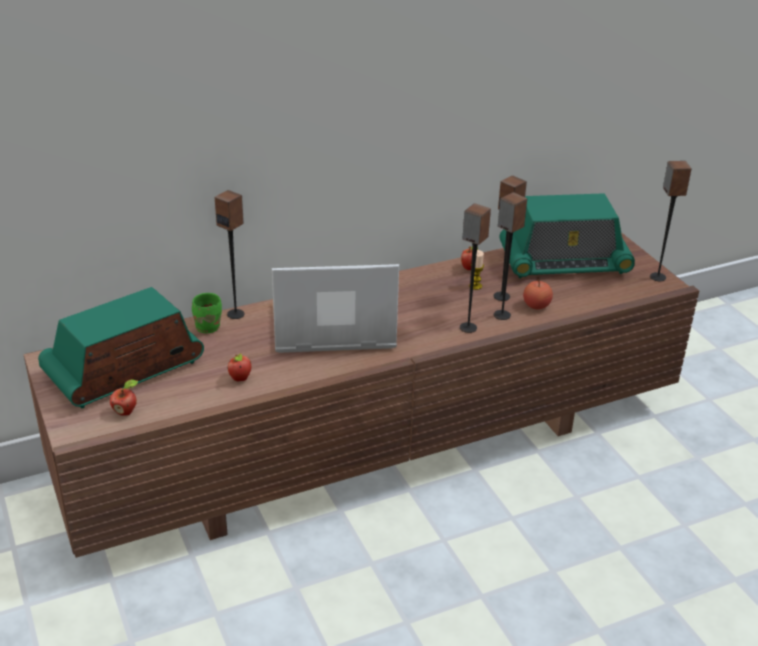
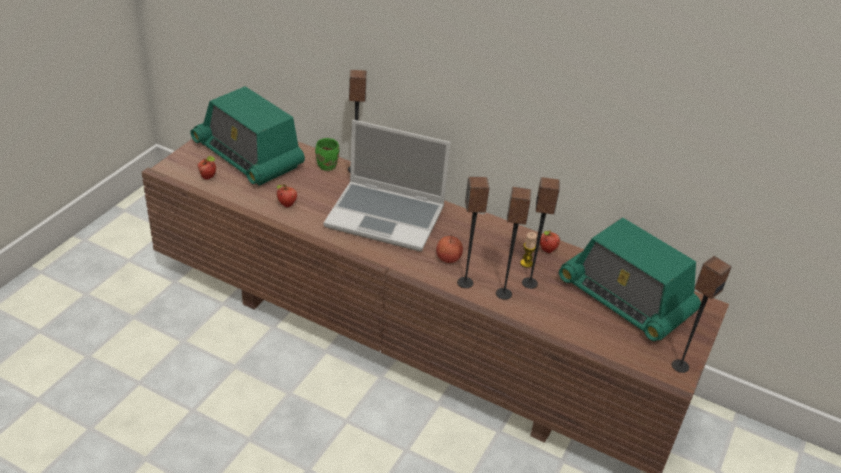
camera: 50 degrees right, 5 degrees up
(124, 369) = (248, 156): radio -> radio turned 150 degrees counterclockwise
(331, 328) = (387, 217): laptop -> laptop turned 150 degrees clockwise
(536, 305) = (540, 307): apple -> apple (448, 258)

